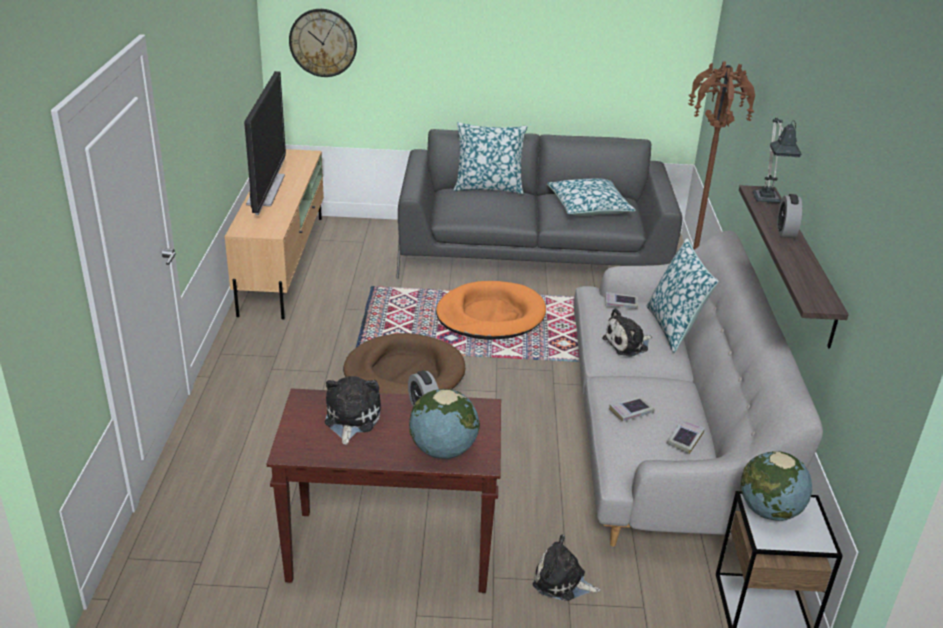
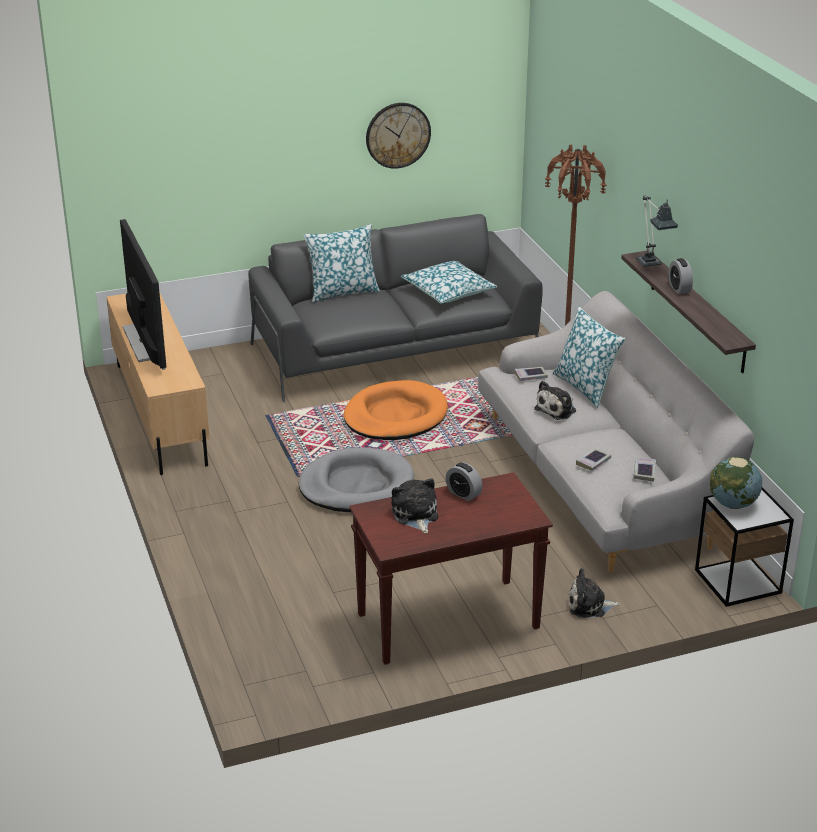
camera: 20 degrees left, 0 degrees up
(323, 42) = (151, 179): wall clock -> wall clock (398, 135)
(404, 373) = (356, 485): brown dog bed -> grey dog bed
(443, 450) = (500, 518): globe -> none

